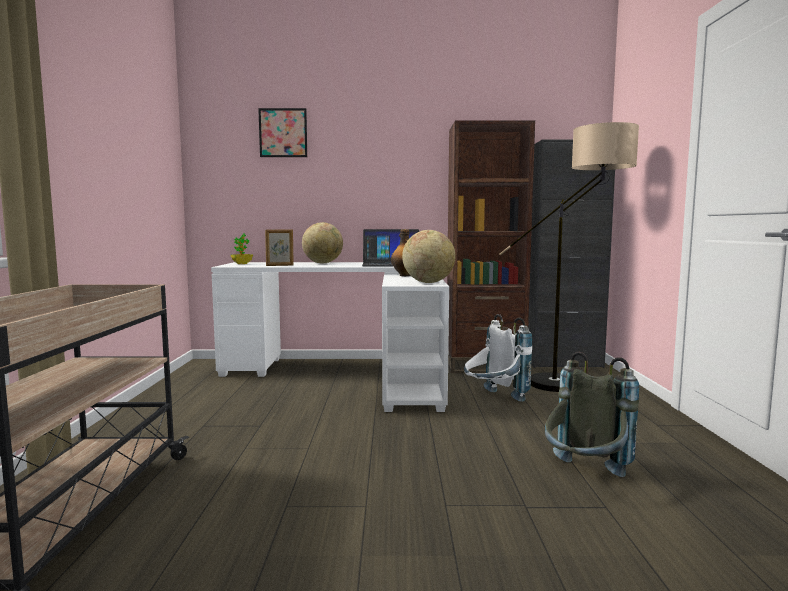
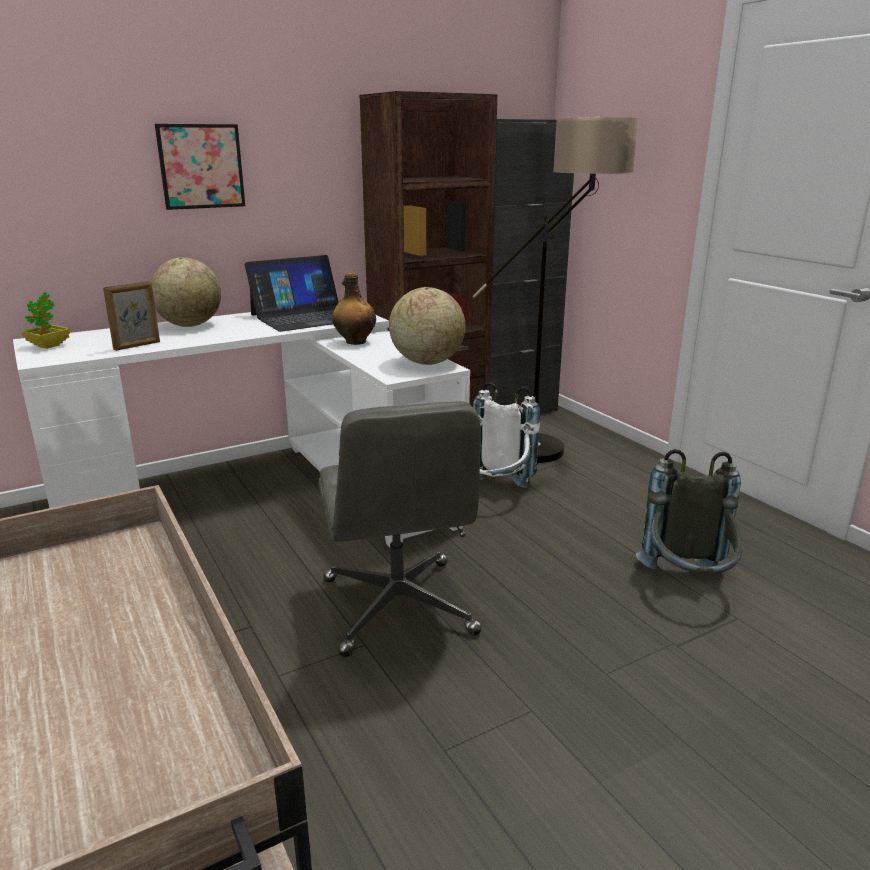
camera: 30 degrees left, 15 degrees up
(283, 133) = (74, 91): picture -> picture (201, 166)
(351, 437) = (399, 607): none -> grey office chair

